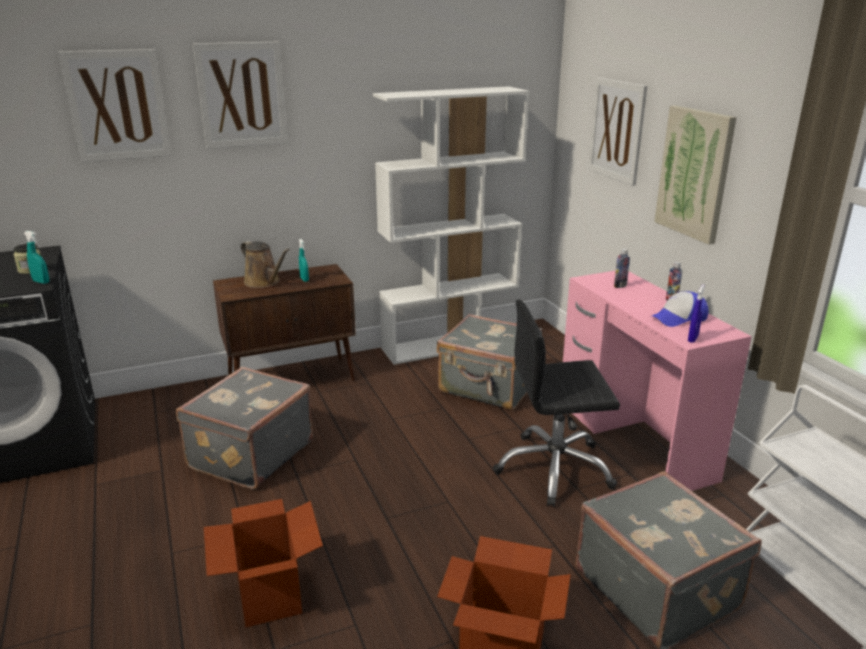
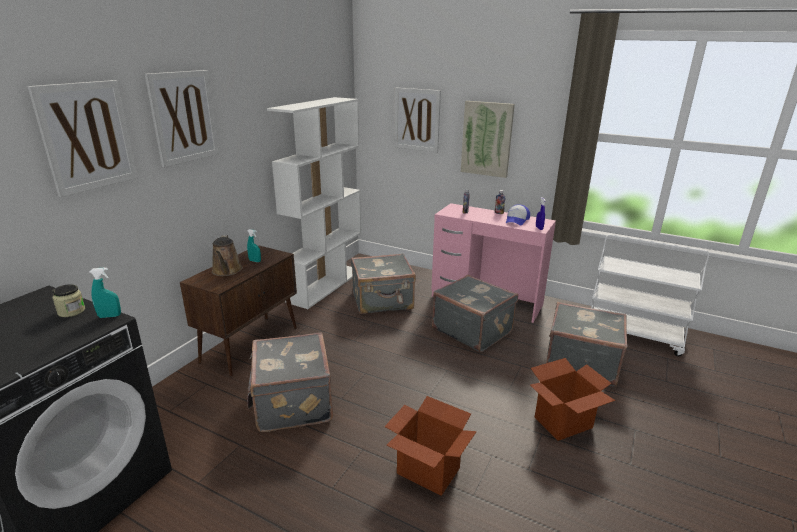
camera: 40 degrees left, 0 degrees up
(264, 282) = (227, 271): brown watering can -> brown watering can turned 75 degrees clockwise
(554, 469) = (472, 330): black office chair -> grey suitcase

